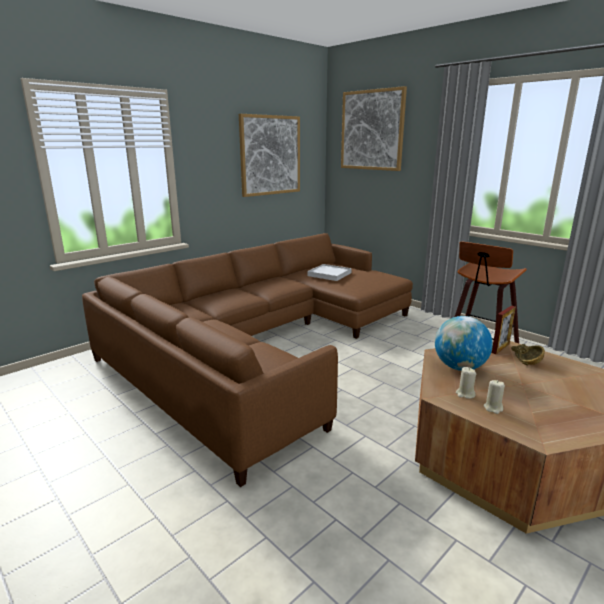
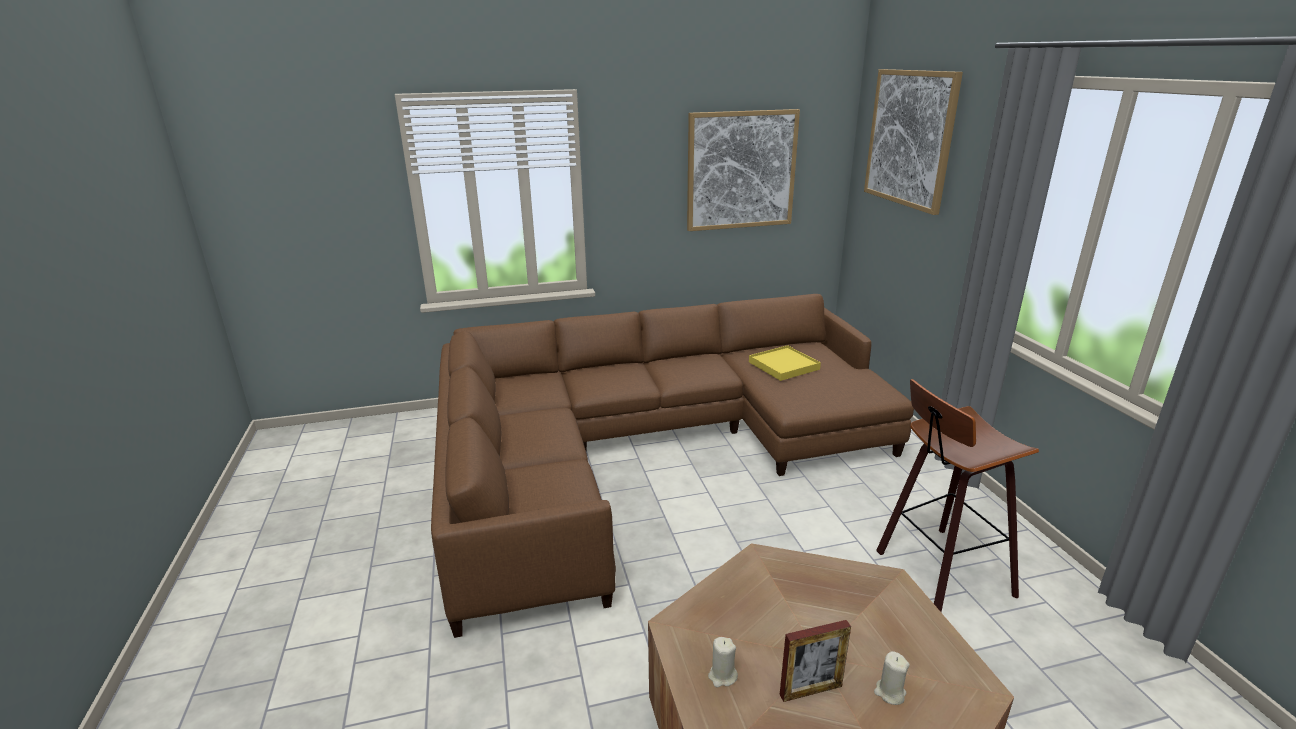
camera: 30 degrees right, 5 degrees up
(329, 274) = (783, 365): white tray -> yellow tray
(459, 367) = (761, 592): globe -> none
(465, 394) = (712, 638): beige candle -> beige candle (889, 692)
(500, 348) = (870, 581): picture frame -> picture frame (810, 690)
(523, 360) = (880, 615): brown bowl -> none

